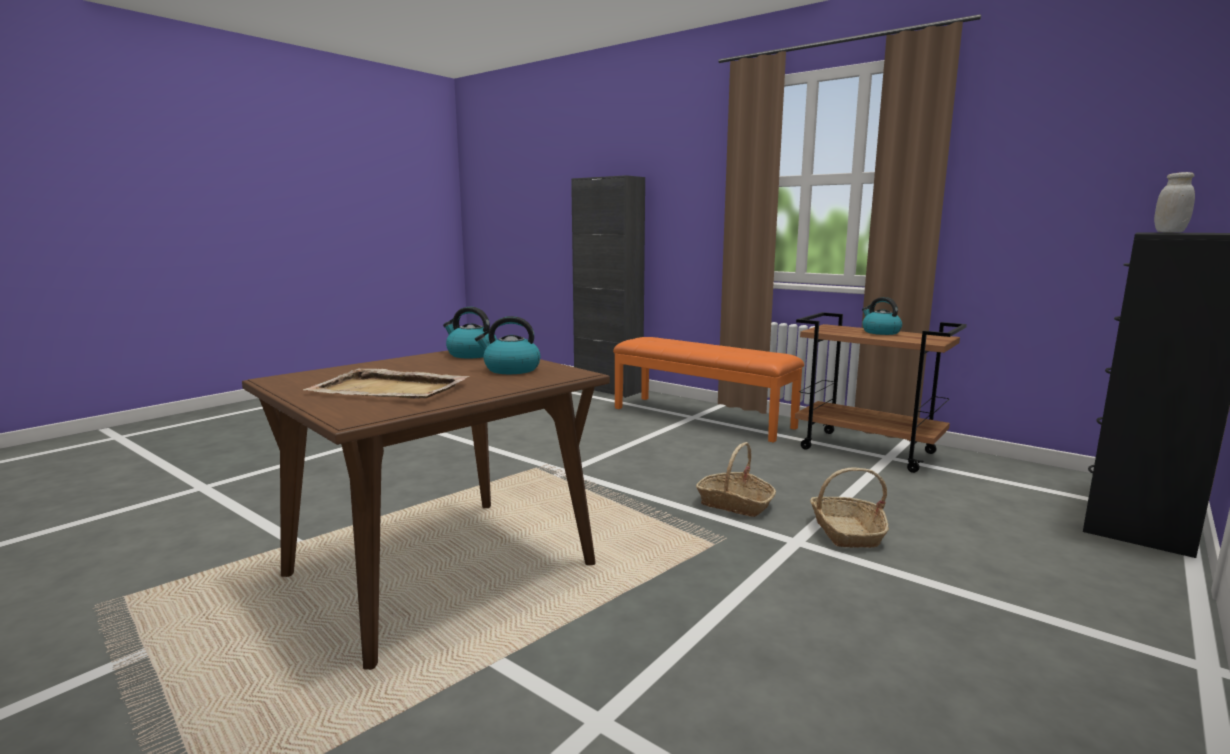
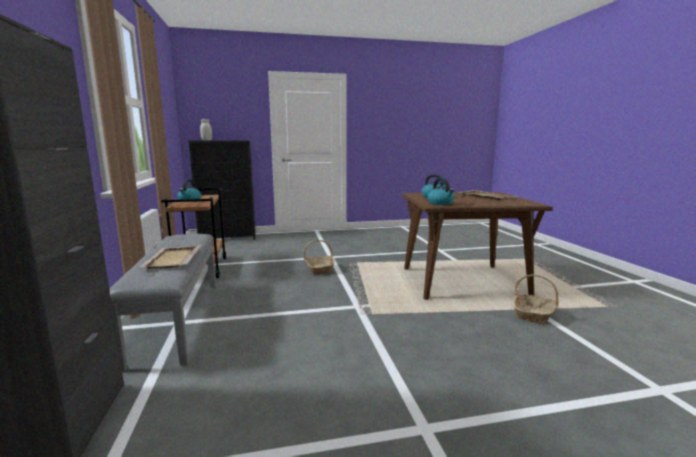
camera: 140 degrees left, 0 degrees up
(681, 345) = (172, 259): none -> beige tray
(702, 417) = (176, 319): orange bench -> grey bench
(846, 532) = (310, 254): basket -> basket (534, 314)

